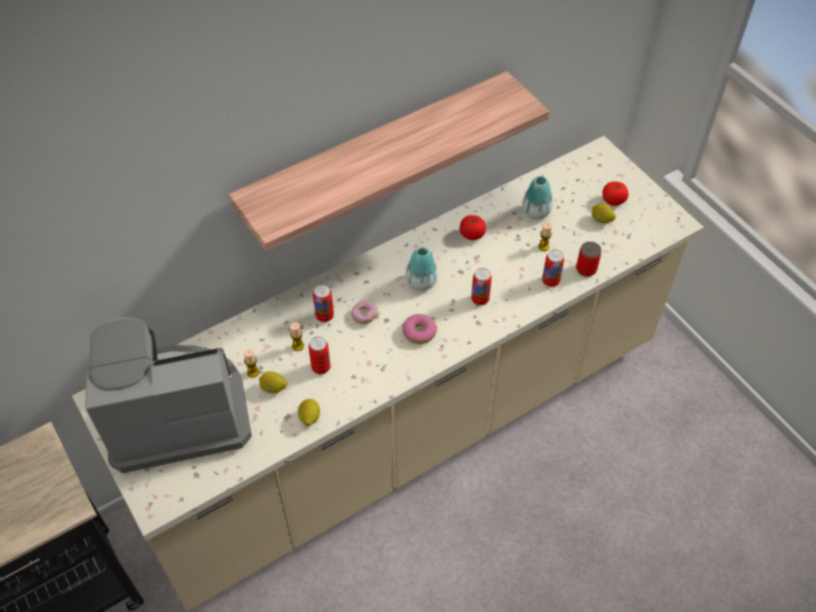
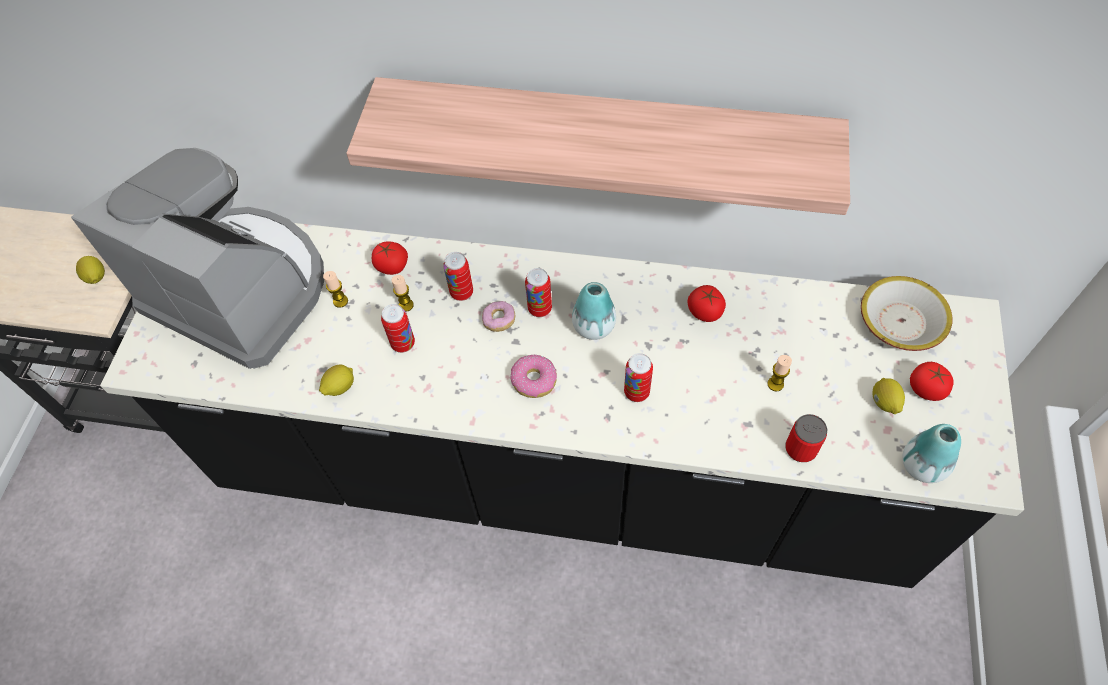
camera: 45 degrees right, 5 degrees up
(263, 331) = (392, 267): none -> tomato
(273, 388) = (341, 331): lemon -> lemon (96, 278)
(408, 429) = (562, 475): beige counter -> black counter
(536, 212) = (808, 337): vase -> vase (922, 466)
(550, 281) = (741, 431): can -> can (540, 309)
(571, 175) = (901, 321): none -> bowl

